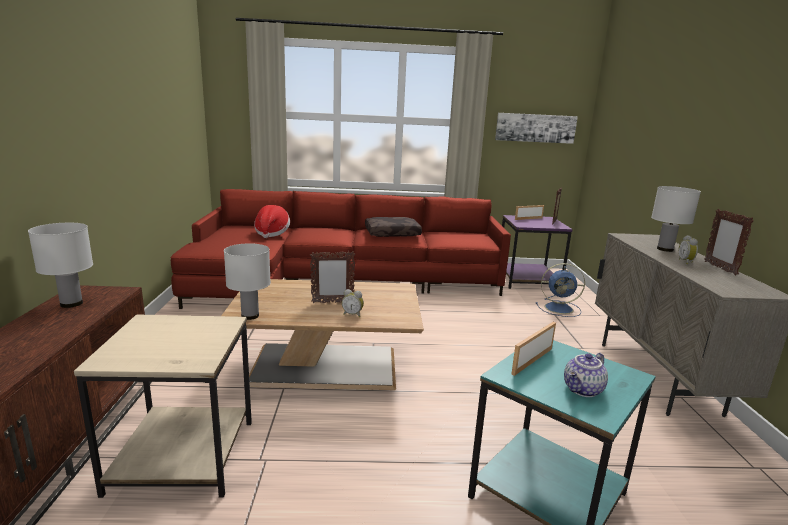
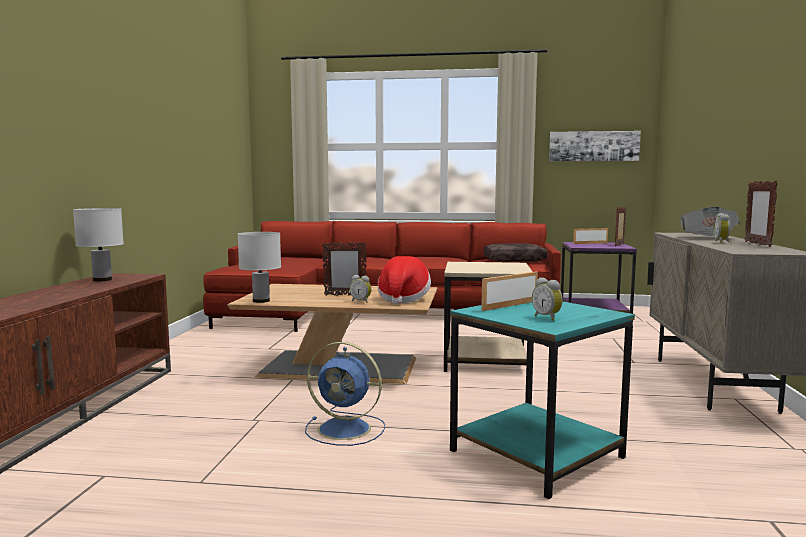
camera: 10 degrees right, 10 degrees down
(181, 457) = (182, 415): beige side table -> beige side table (484, 361)
(272, 233) = (307, 260): hat -> hat (403, 299)
(392, 233) = (433, 258): brown pillow -> brown pillow (514, 260)
(560, 308) = (622, 334): blue fan -> blue fan (346, 429)
(583, 390) = (547, 317): teapot -> alarm clock
(664, 249) = (708, 237): white table lamp -> newspaper

